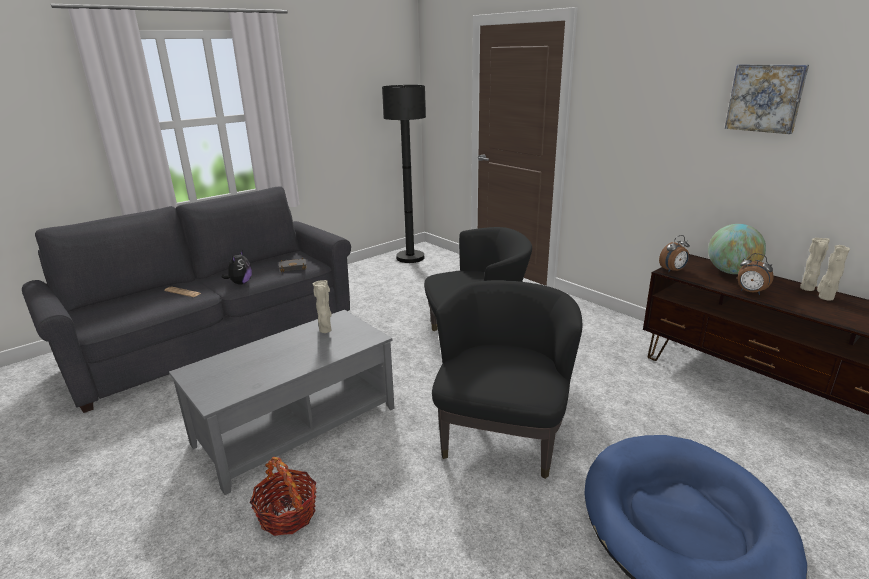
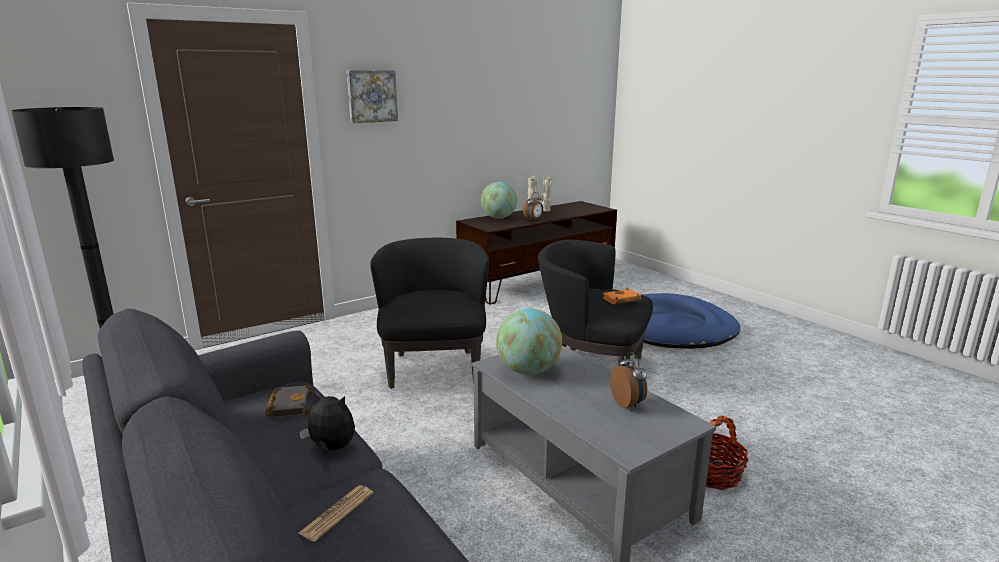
camera: 85 degrees left, 5 degrees down
(325, 331) = (528, 371): beige vase -> globe
(506, 377) = (621, 300): none -> orange book
(673, 270) = (489, 227): alarm clock -> alarm clock (628, 403)
(765, 98) = (479, 93): picture -> picture (371, 96)

